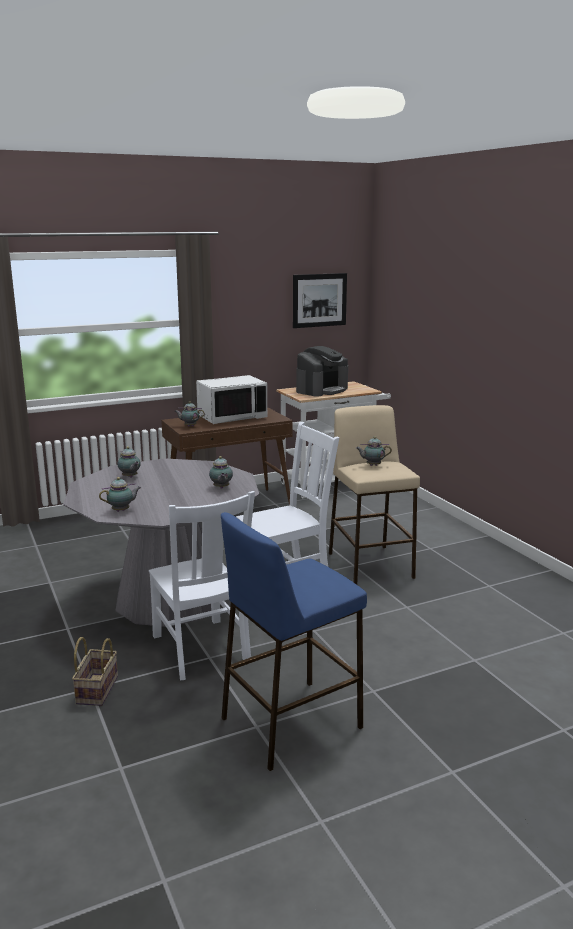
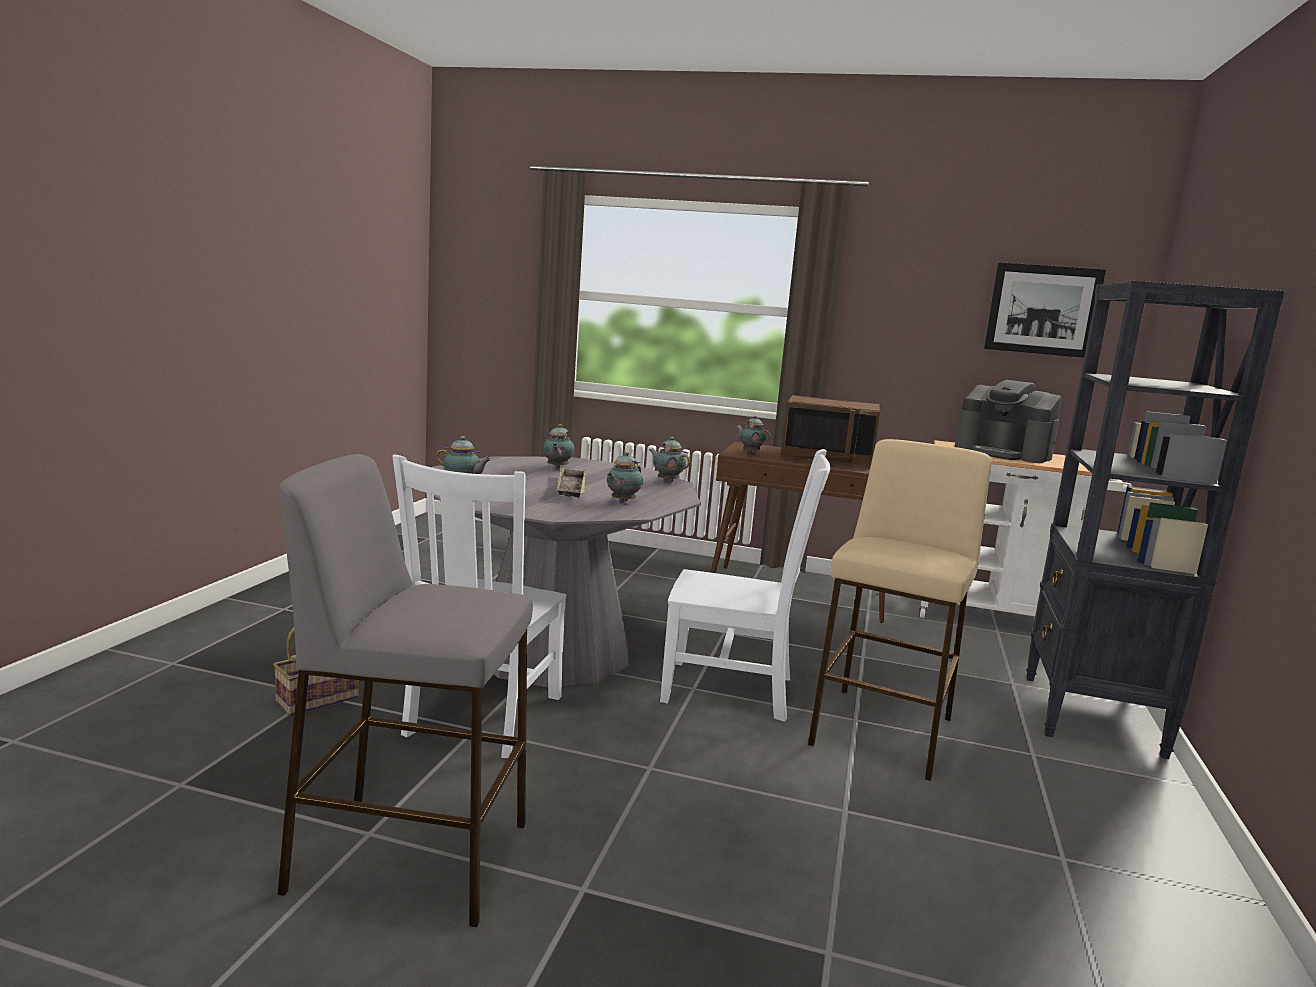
camera: 40 degrees right, 5 degrees down
(176, 489) = (571, 488): none -> tray
(232, 417) = (827, 458): white microwave -> brown microwave
(290, 723) = (408, 856): blue stool -> grey stool
(322, 390) = (1003, 453): coffee machine -> coffee machine turned 45 degrees clockwise
(372, 465) = (899, 543): teapot -> teapot (667, 481)
(426, 520) = (1091, 715): none -> black bookcase

